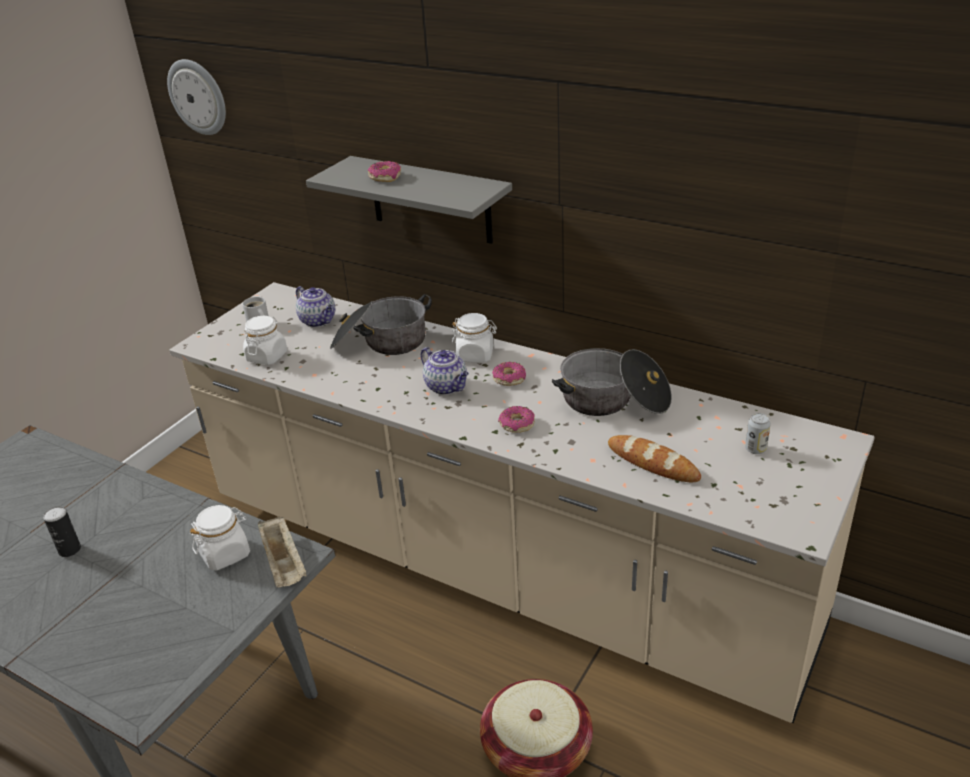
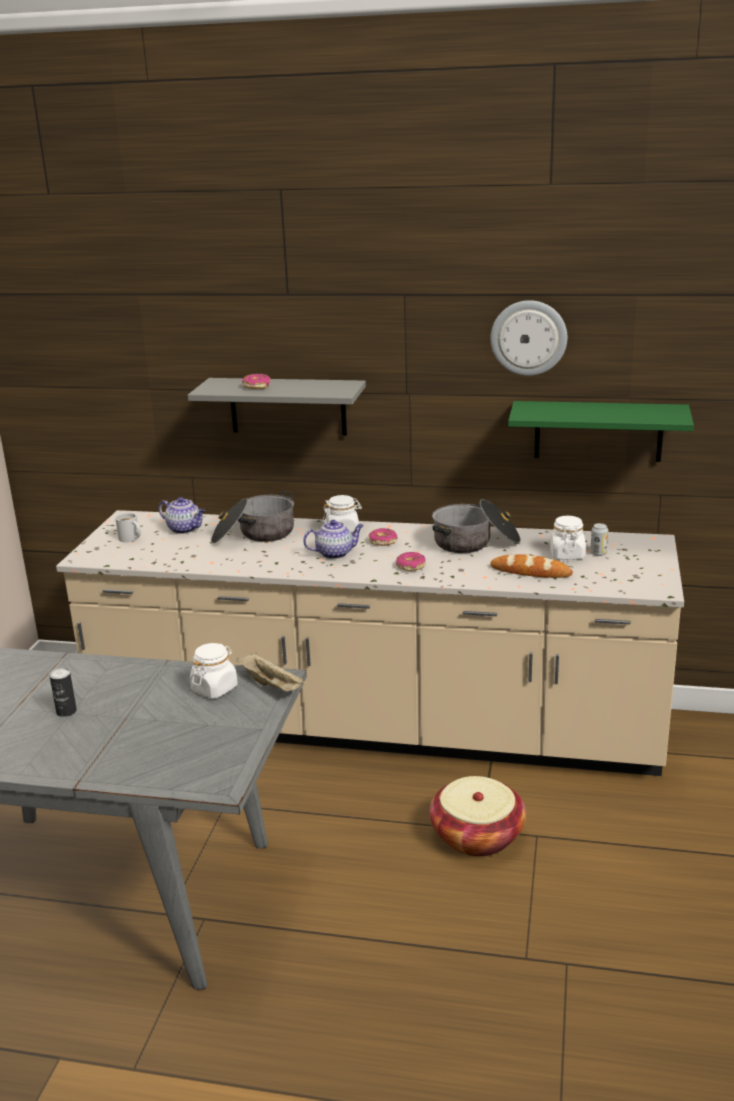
camera: 20 degrees left, 10 degrees down
(198, 97) = (45, 343): wall clock -> wall clock (528, 337)
(267, 356) = (157, 557): white jar -> white jar (567, 555)
(447, 387) = (335, 553): teapot -> teapot turned 45 degrees counterclockwise
(789, 289) = (598, 431): none -> green shelf

